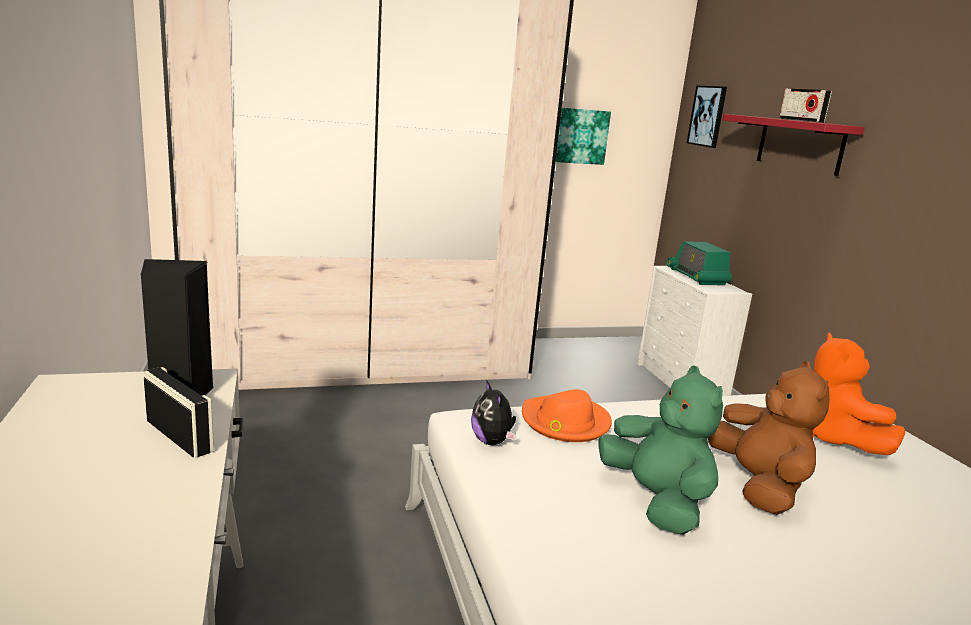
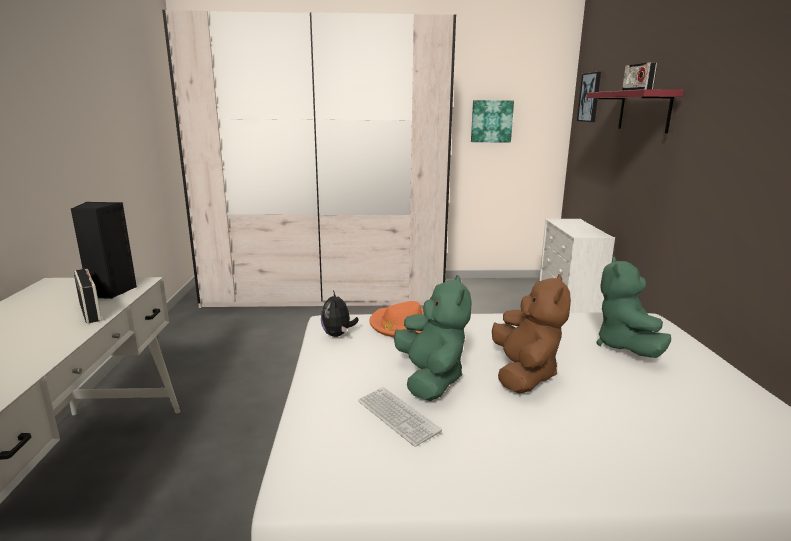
camera: 15 degrees right, 0 degrees up
(654, 561) = (397, 416): none -> keyboard
(697, 277) = (576, 226): radio -> none
(836, 440) = (626, 347): orange plush toy -> green plush toy

